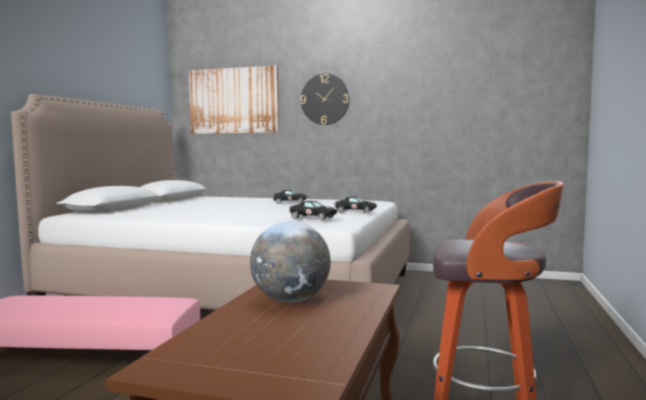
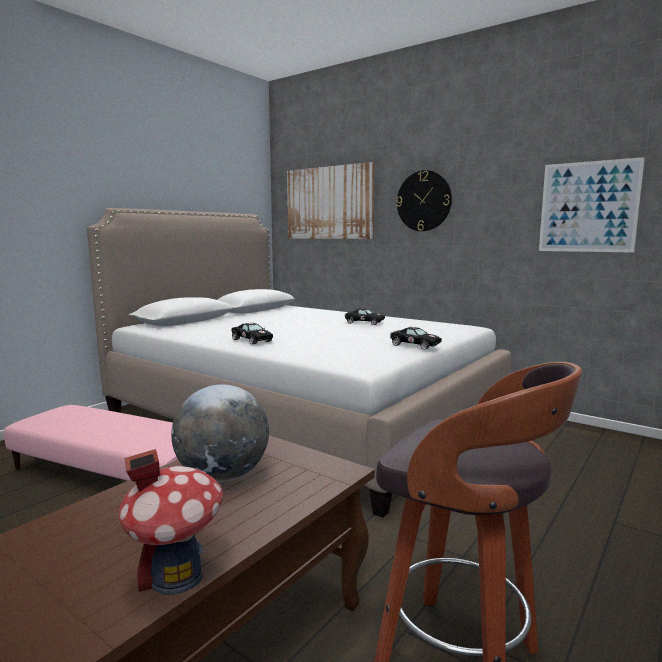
camera: 20 degrees right, 5 degrees up
(311, 217) = (345, 354): black toy car -> black toy car (251, 340)
(337, 349) = (176, 576): none -> toy house
(457, 104) = (588, 207): none -> picture

